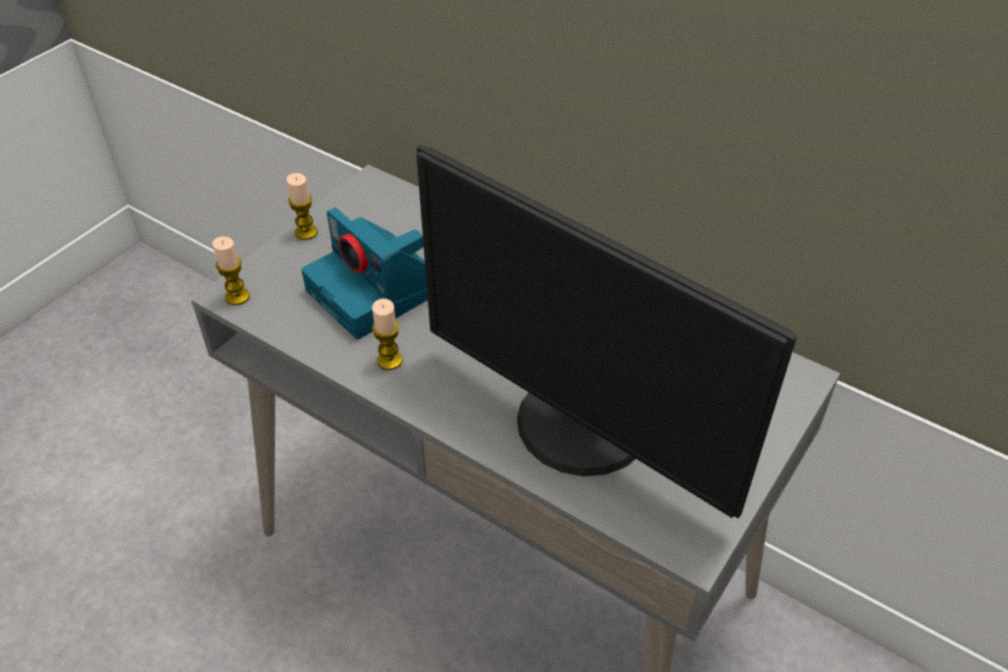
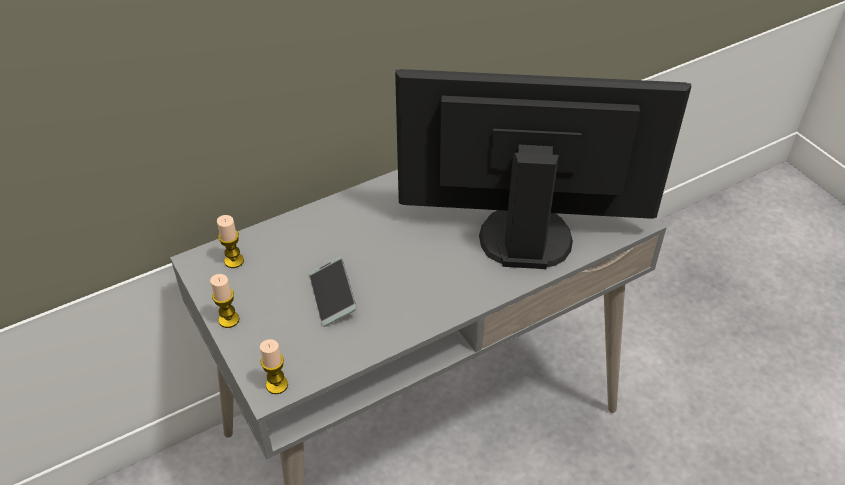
camera: 65 degrees left, 0 degrees up
(376, 292) = (332, 296): camera -> phone
(389, 360) = (410, 309): candle -> candle (234, 261)
(579, 427) = (525, 234): monitor -> monitor turned 150 degrees counterclockwise

